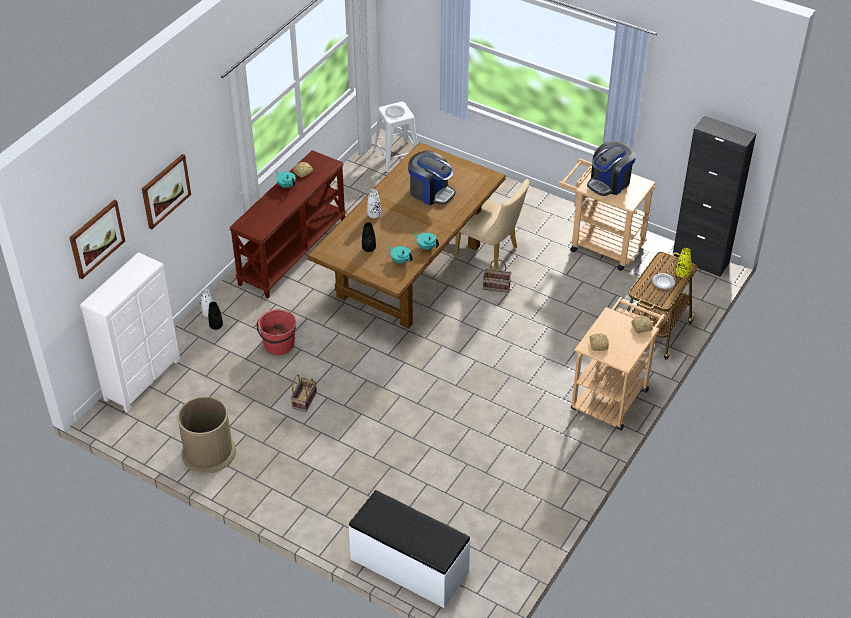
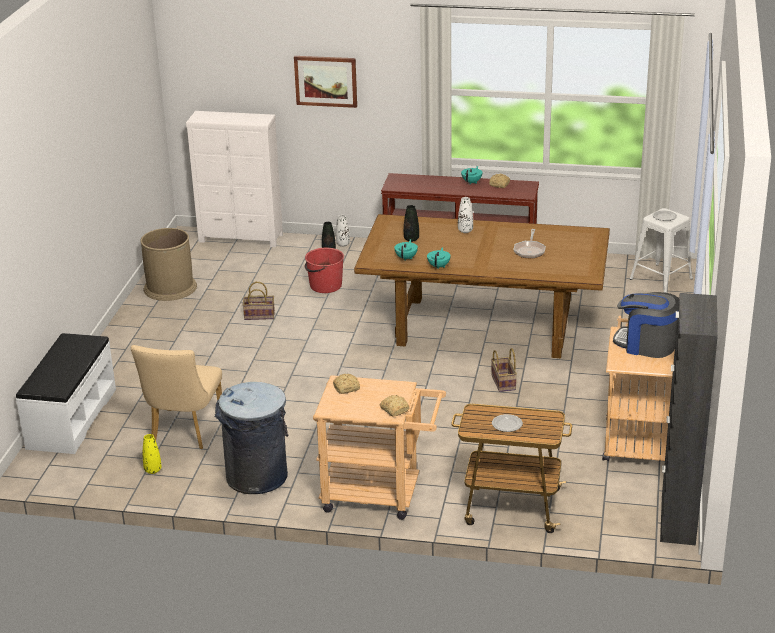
camera: 70 degrees right, 15 degrees down
(96, 238) = (230, 64): picture -> none
(431, 192) = (529, 250): coffee machine -> frying pan
(490, 252) = (557, 367): beige chair -> beige chair (184, 433)
(558, 459) = (257, 477): none -> grey trash can
(682, 274) = (532, 435): yellow vase -> yellow vase (153, 470)

